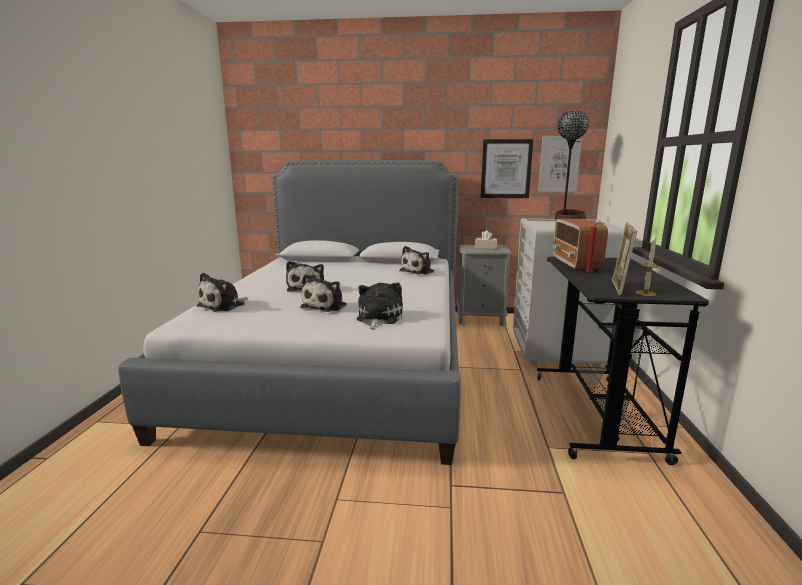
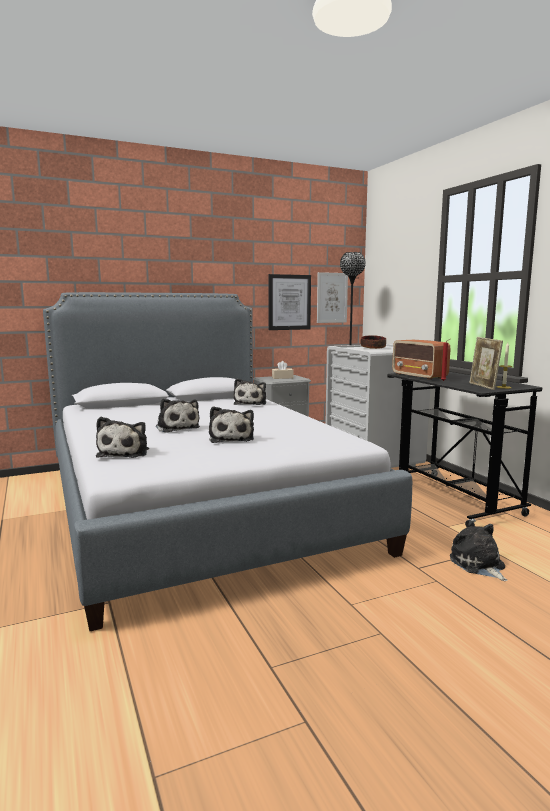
camera: 30 degrees left, 5 degrees down
(378, 318) = (299, 439): plush toy -> plush toy (478, 565)

